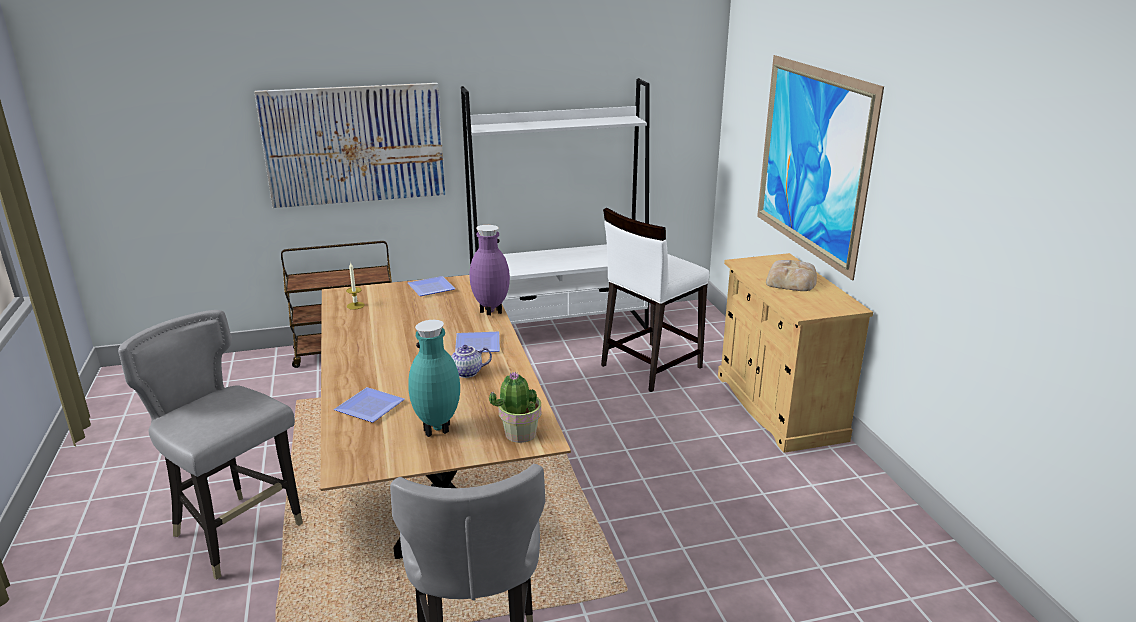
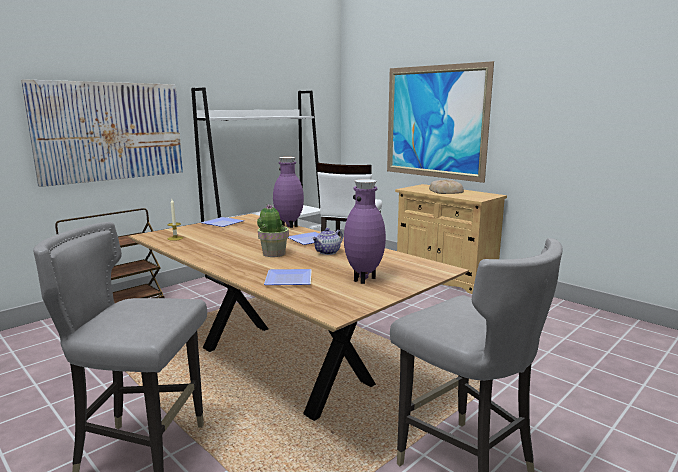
camera: 30 degrees left, 10 degrees down
(438, 430) = (365, 279): turquoise vase -> purple vase
(519, 434) = (423, 269): potted plant -> potted plant (273, 254)

